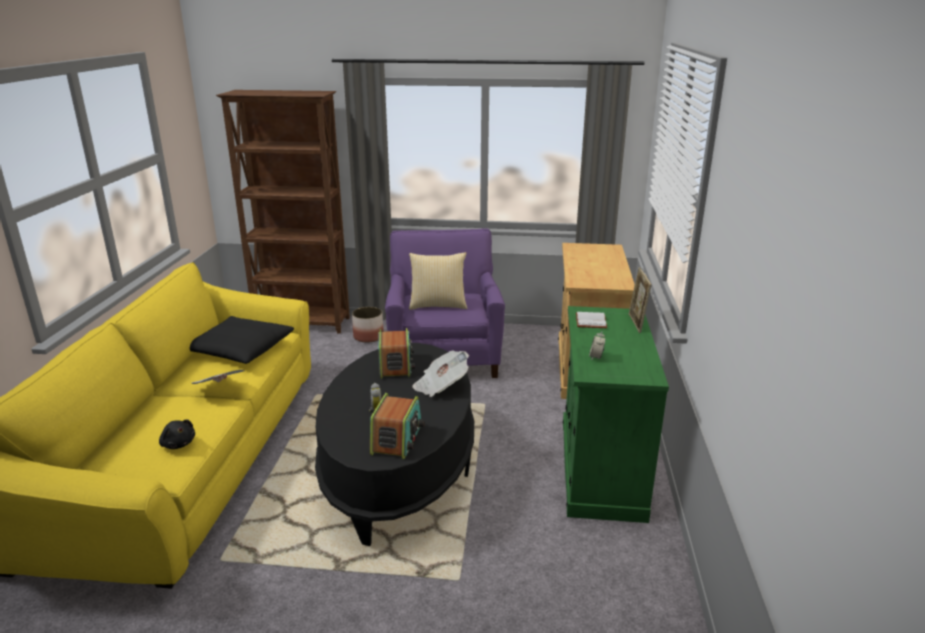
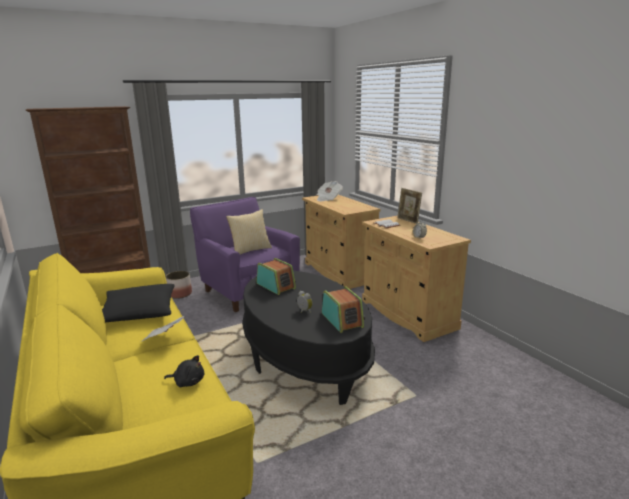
camera: 35 degrees left, 5 degrees down
(440, 386) = (321, 287): newspaper -> newspaper (328, 199)
(600, 467) = (407, 314): green cabinet -> beige cabinet

